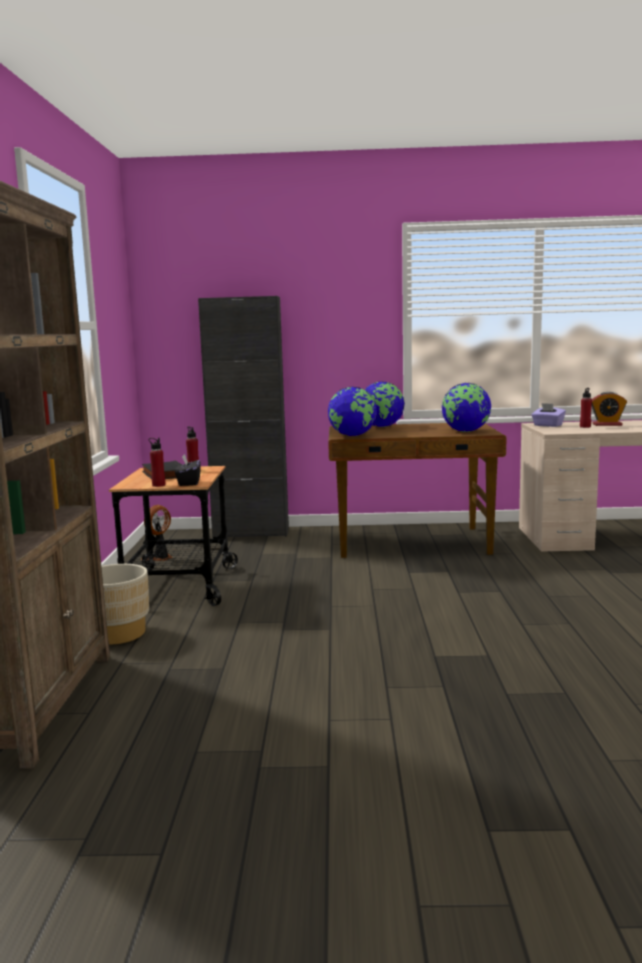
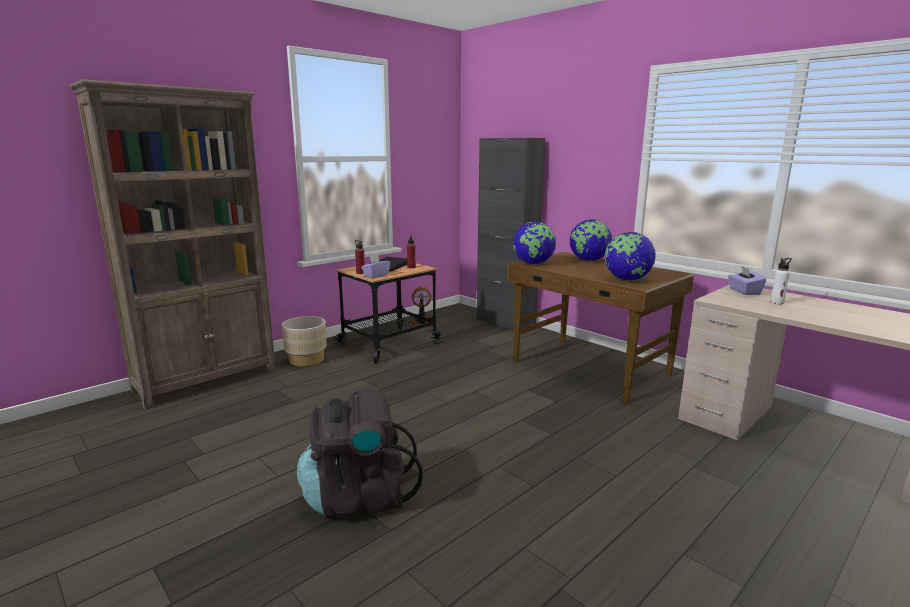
camera: 45 degrees right, 5 degrees up
(188, 483) = (376, 275): black tissue box -> purple tissue box
(493, 691) = (359, 497): none -> black backpack
(585, 427) = (777, 302): red bottle -> white bottle
(607, 424) = (816, 306): alarm clock -> none

